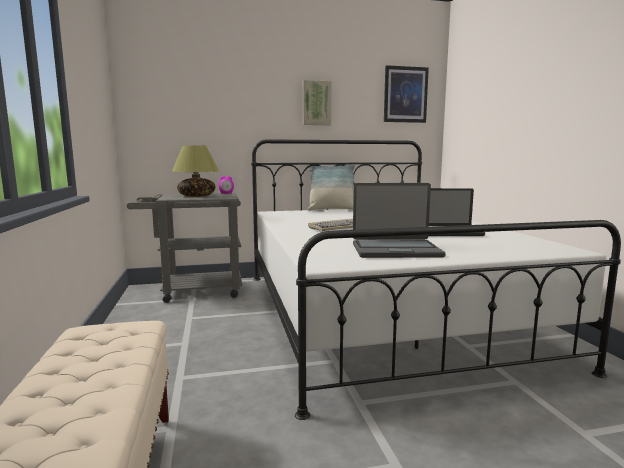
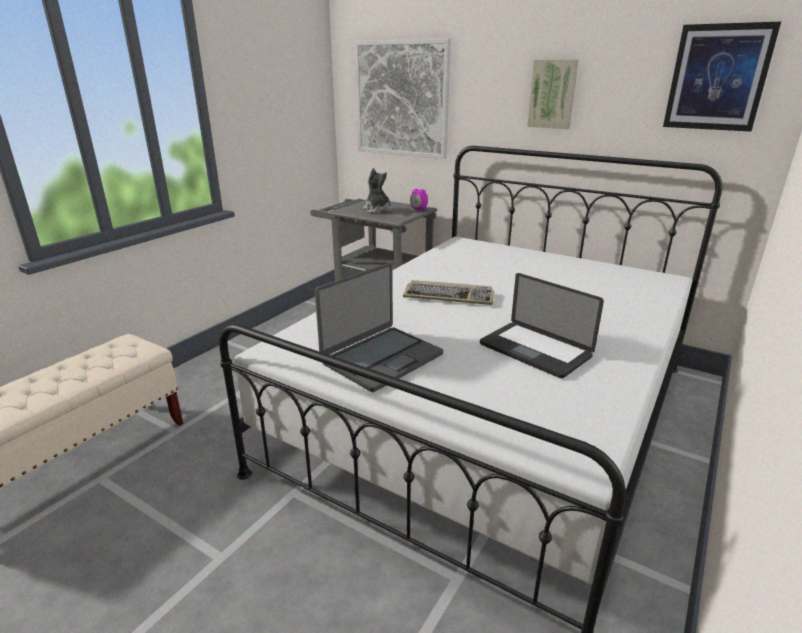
camera: 45 degrees right, 15 degrees up
(192, 107) = (401, 99): none -> picture
(197, 196) = (377, 210): table lamp -> plush toy
(331, 209) = (542, 253): pillow -> none
(395, 250) = (381, 358): laptop -> laptop turned 90 degrees counterclockwise

